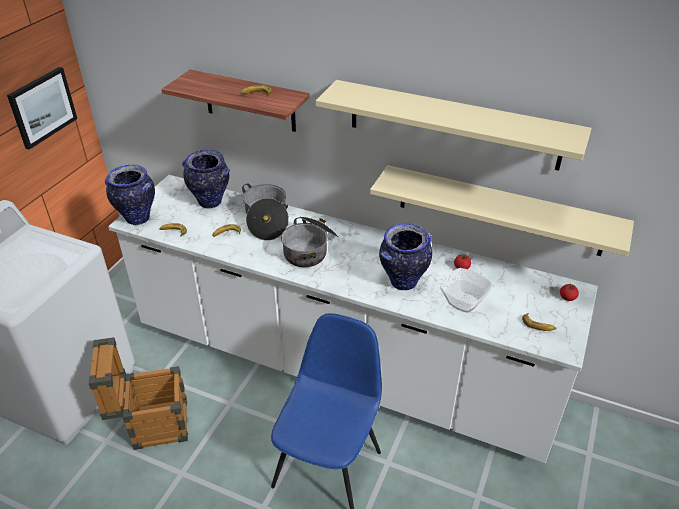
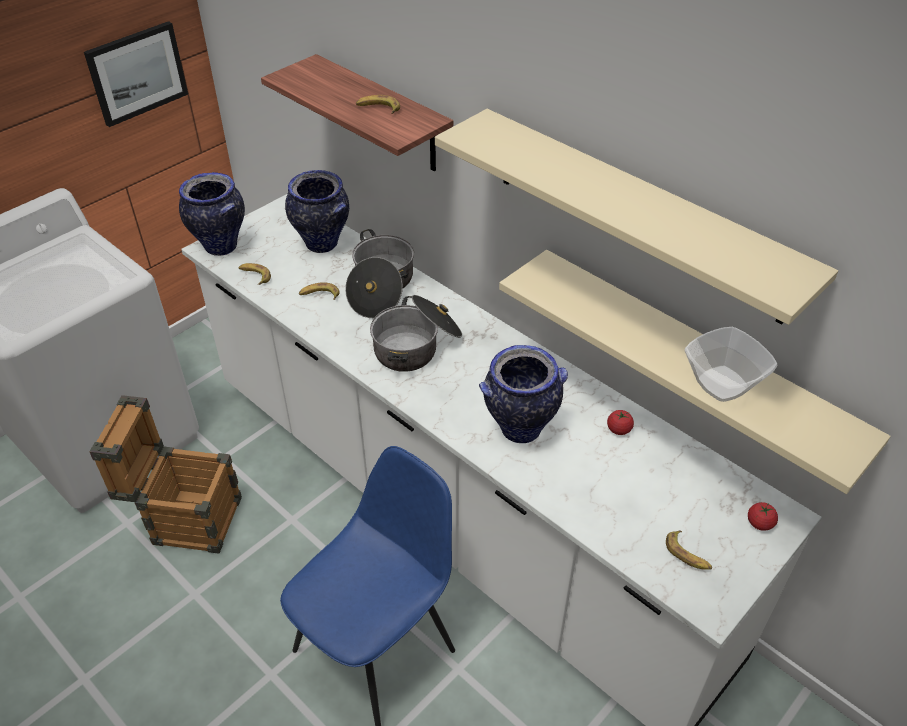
camera: 20 degrees right, 5 degrees up
(463, 301) = (592, 483): bowl -> bowl (722, 383)

